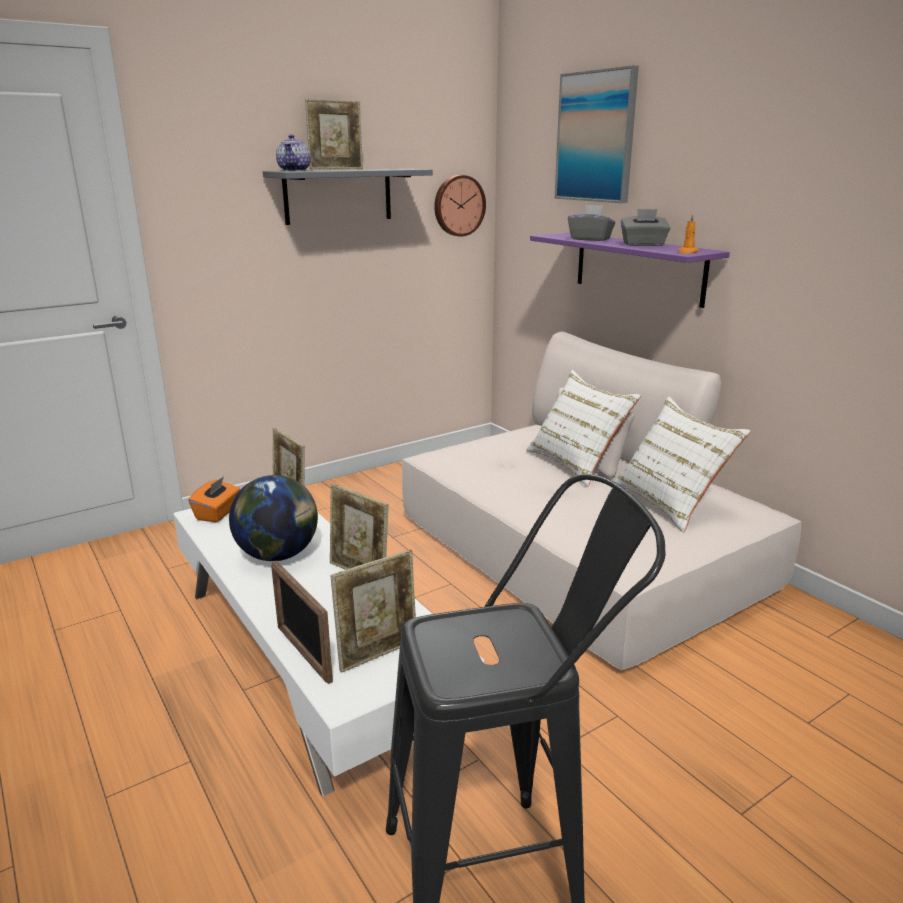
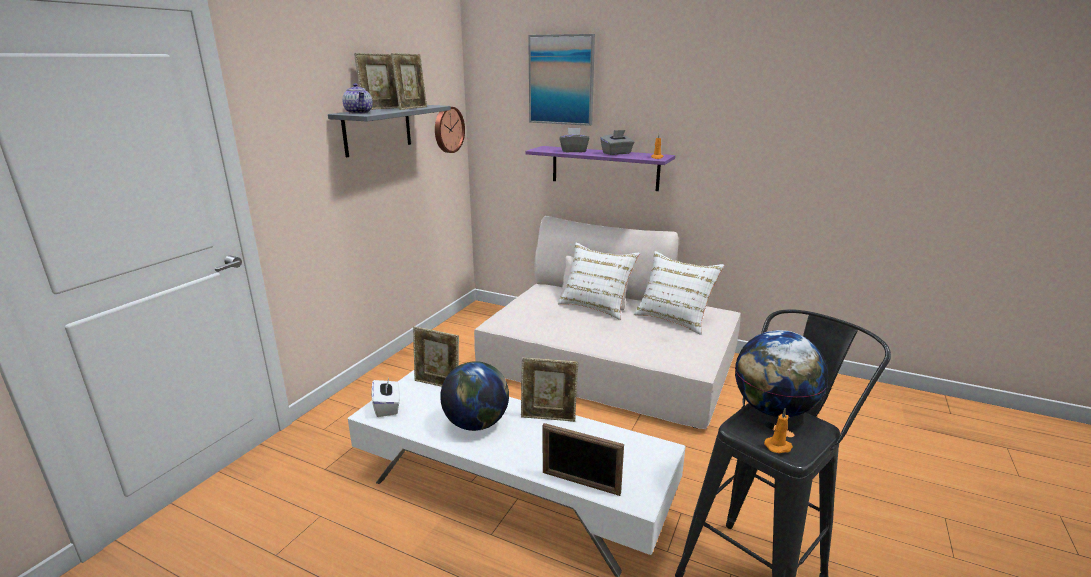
camera: 30 degrees left, 0 degrees up
(218, 513) = (387, 407): orange tissue box -> white tissue box
(378, 653) = (625, 465): picture frame -> picture frame (412, 108)
(444, 667) = (778, 447): none -> orange candle
(515, 623) = (773, 409): none -> globe

